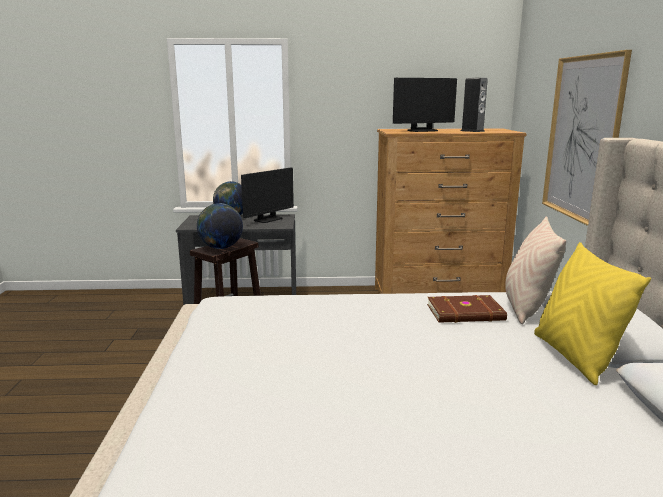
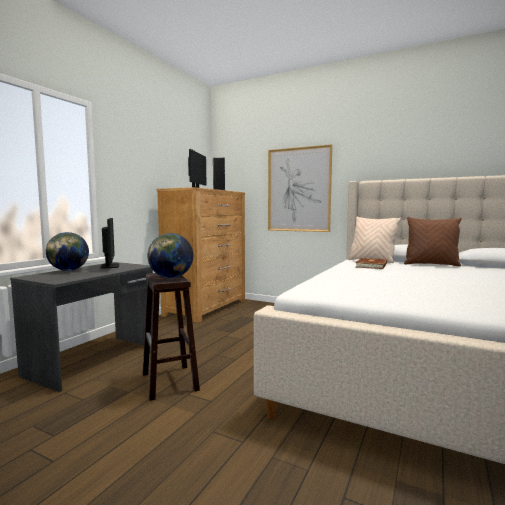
camera: 60 degrees left, 10 degrees down
(575, 357) = (431, 264): yellow pillow -> brown pillow

